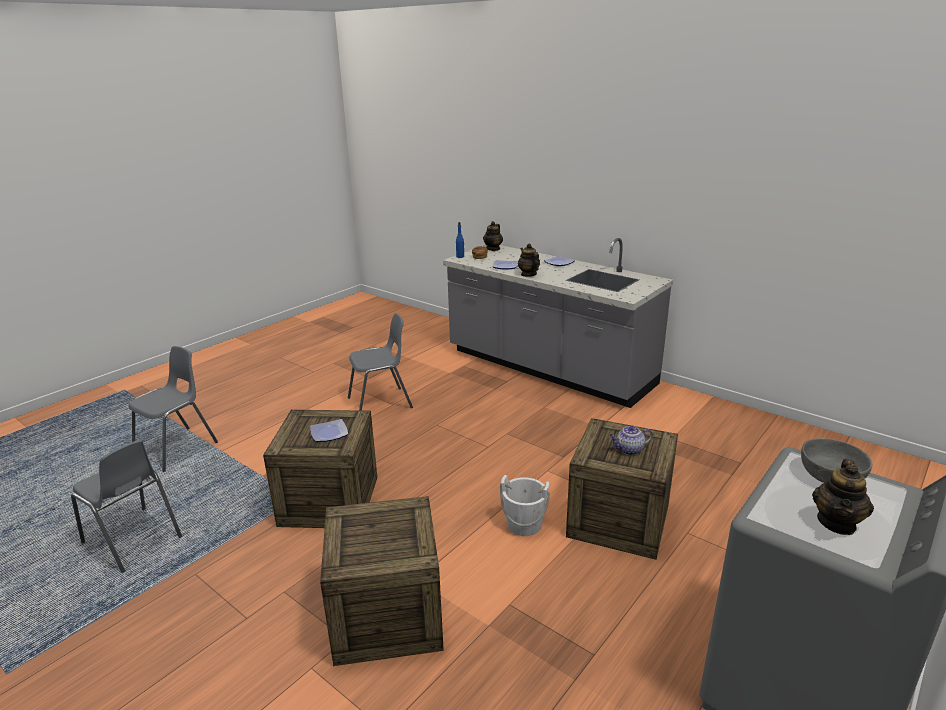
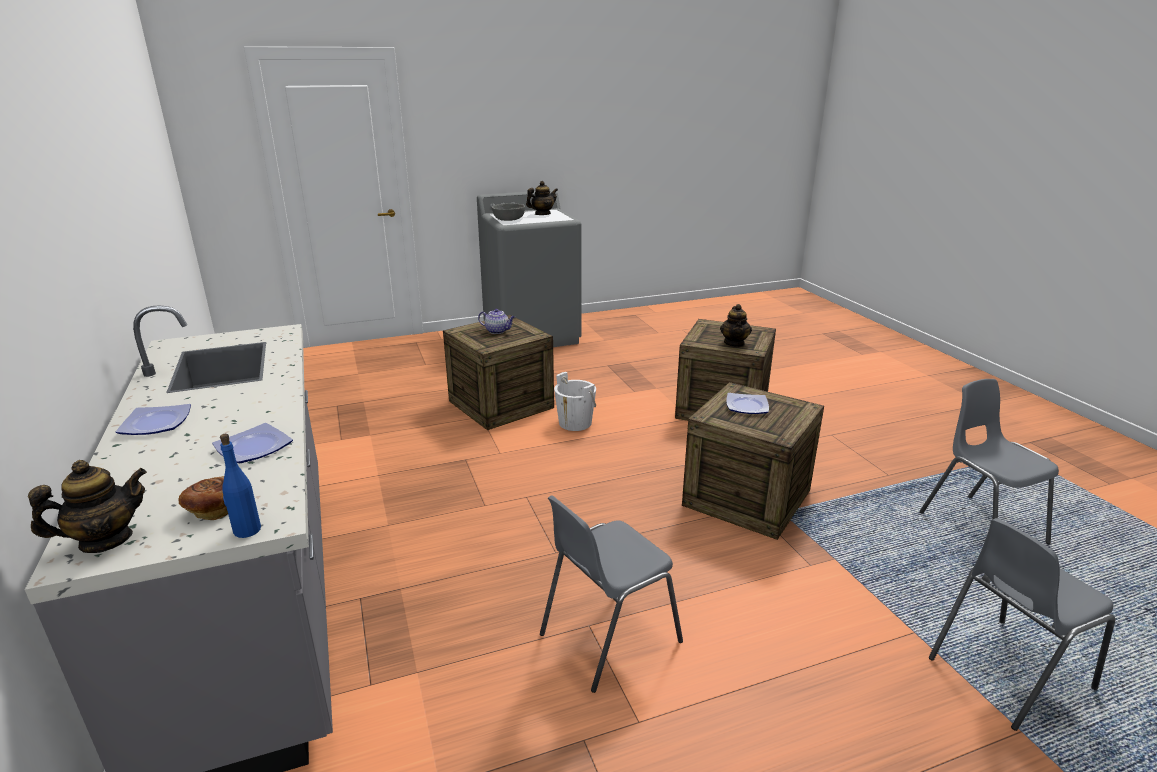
camera: 150 degrees left, 0 degrees up
(381, 403) = (608, 637): grey chair -> grey chair turned 45 degrees counterclockwise
(528, 274) = (274, 410): teapot -> teapot (734, 343)

